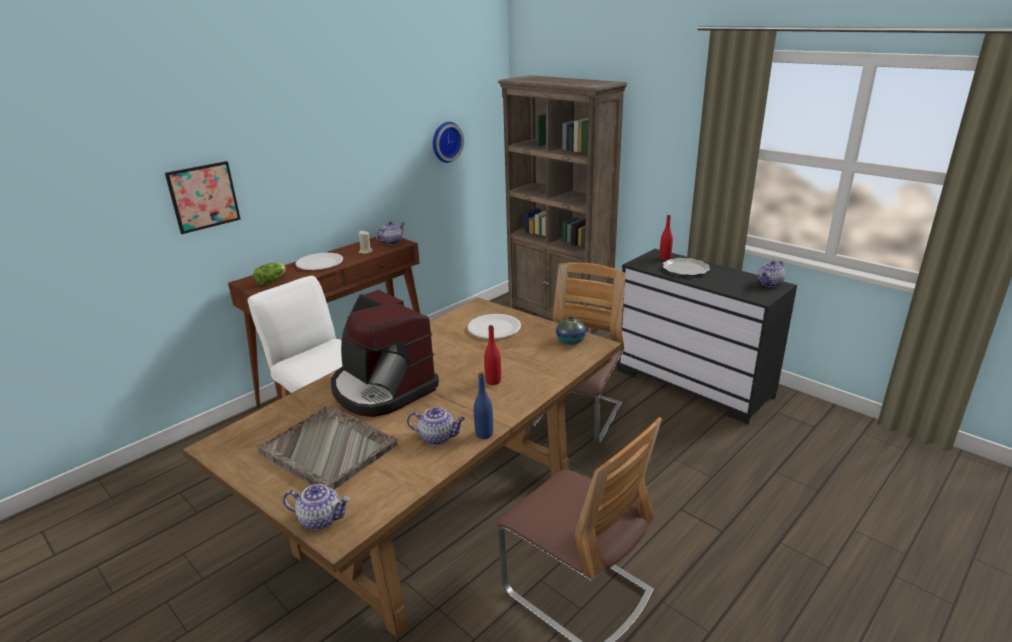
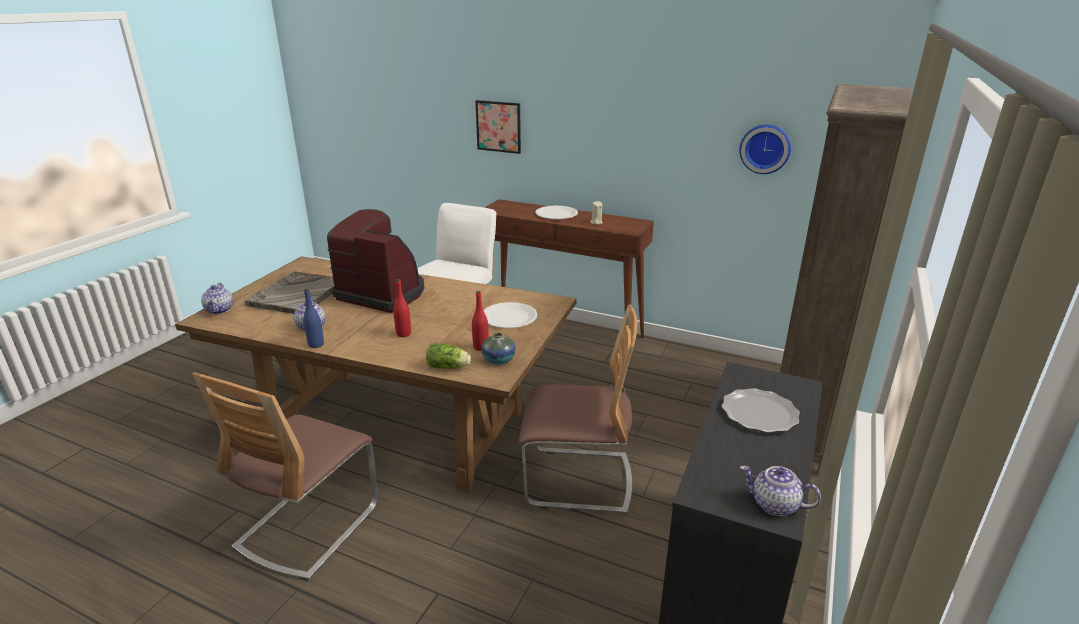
camera: 70 degrees right, 0 degrees up
(272, 280) = (510, 209): lettuce -> lettuce (449, 367)
(382, 388) = (382, 293): coffee machine -> coffee machine turned 90 degrees clockwise
(392, 242) = (630, 226): teapot -> none
(665, 258) = (788, 392): red bottle -> red bottle (481, 347)

